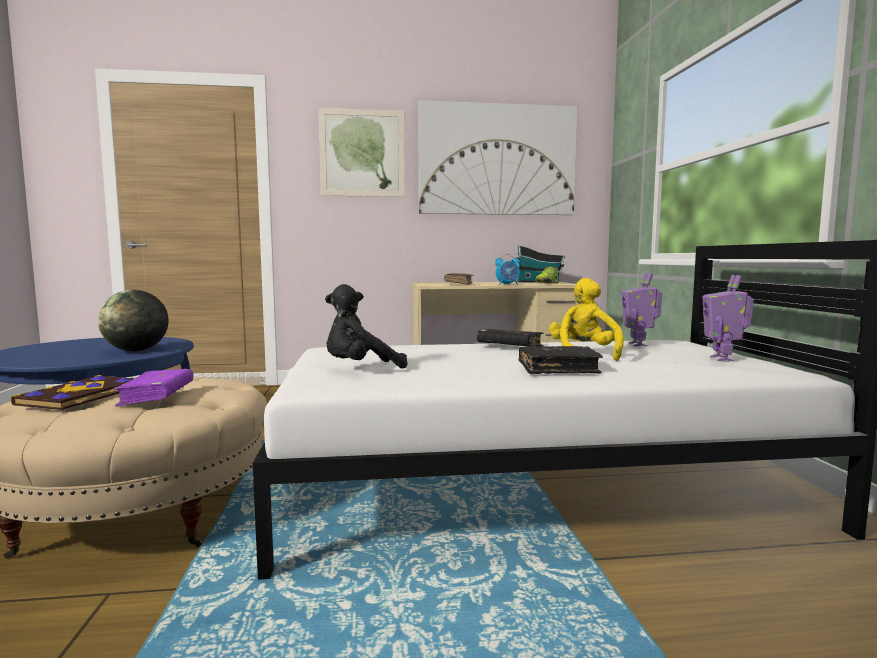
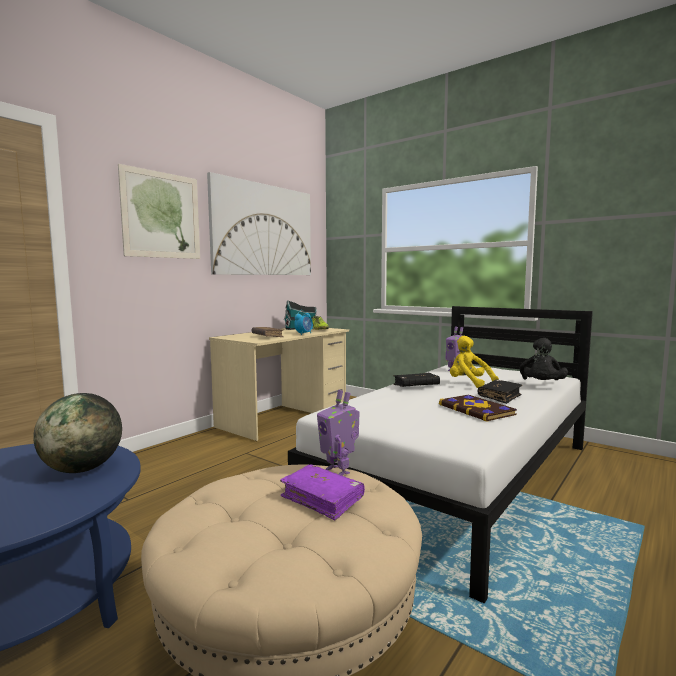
camera: 45 degrees left, 0 degrees up
(83, 395) = (258, 527): book -> book (477, 409)
(361, 369) = (423, 425): black plush toy -> black plush toy (541, 385)
(723, 359) = (516, 373): toy robot -> toy robot (339, 470)

